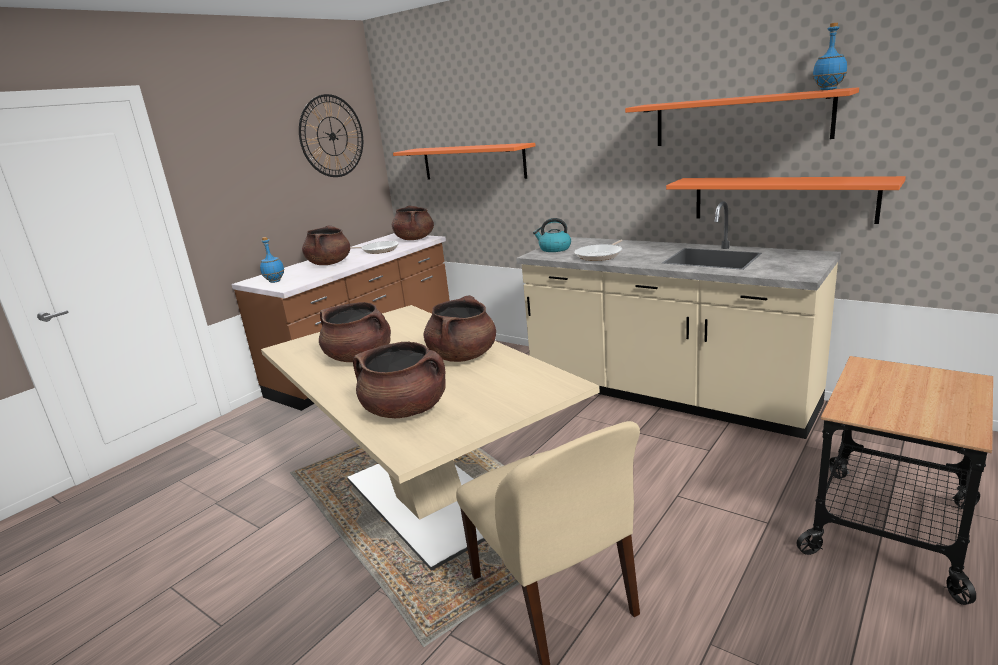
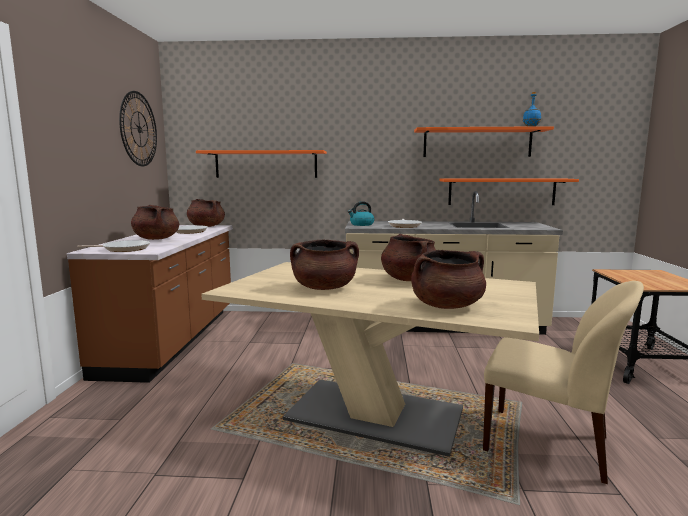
camera: 35 degrees left, 10 degrees down
(275, 281) = (124, 249): blue bottle -> frying pan

